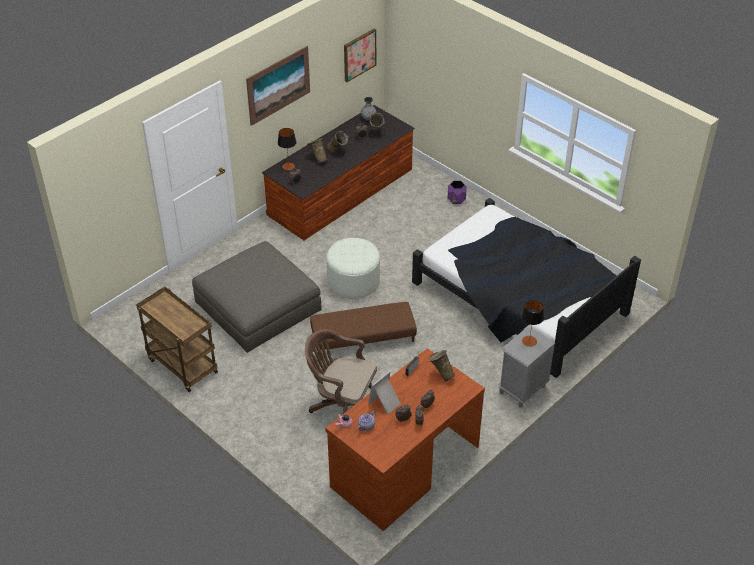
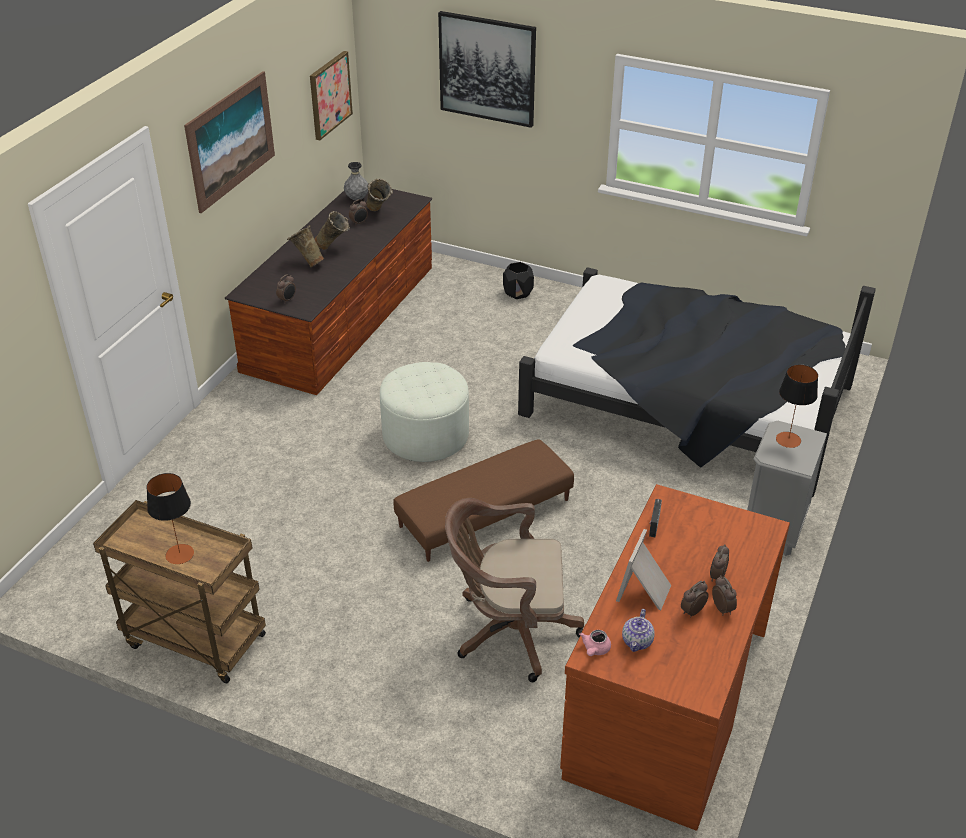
camera: 20 degrees left, 5 degrees down
(258, 306) = (287, 509): grey ottoman -> none
(288, 166) = (265, 281): table lamp -> table lamp (180, 554)
(441, 375) = (707, 521): beige vase -> none
(454, 60) = (487, 69): none -> picture
(456, 200) = (518, 293): purple planter -> black planter

